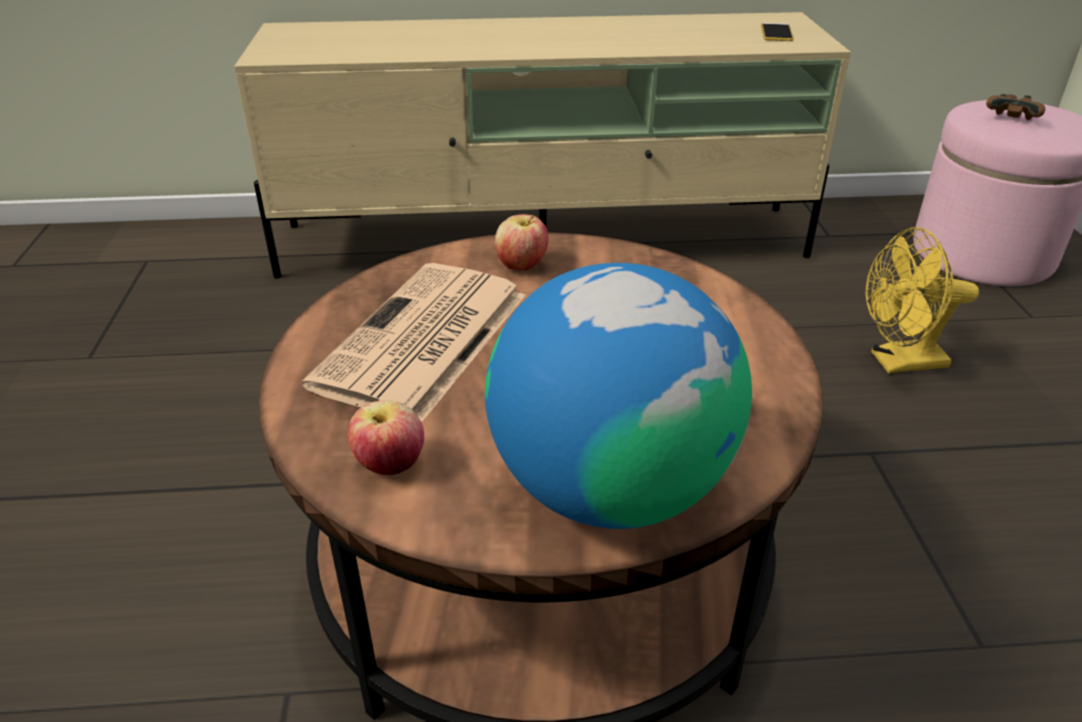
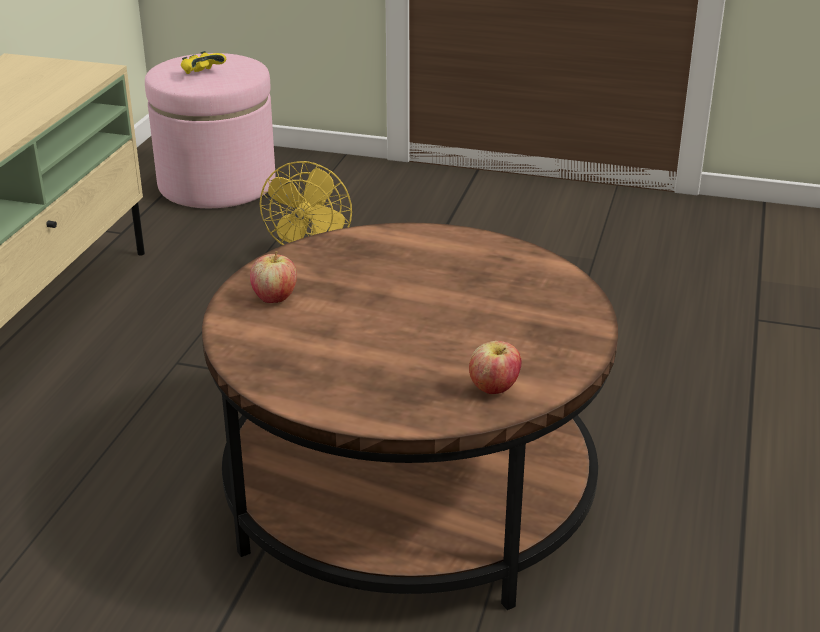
camera: 70 degrees left, 5 degrees down
(423, 341) = (354, 356): newspaper -> none
(610, 487) = (553, 317): globe -> none
(776, 33) = (45, 75): phone -> none
(1011, 120) = (202, 73): brown game controller -> yellow game controller

